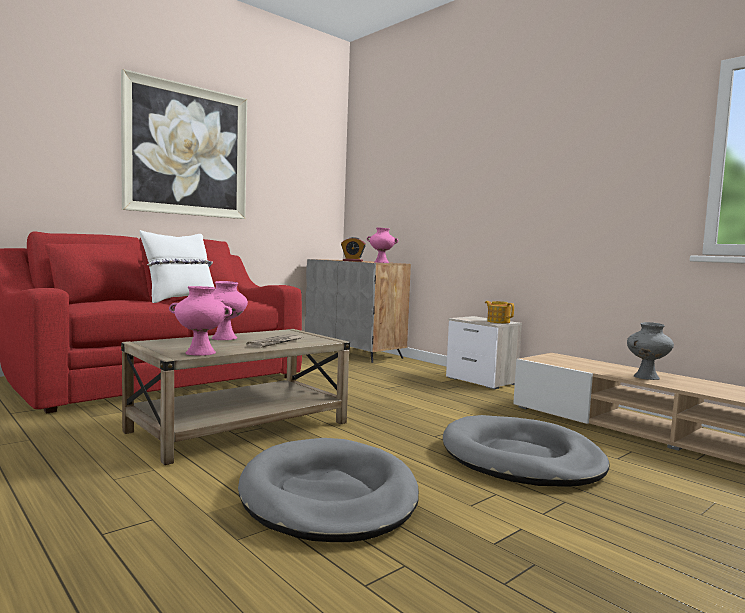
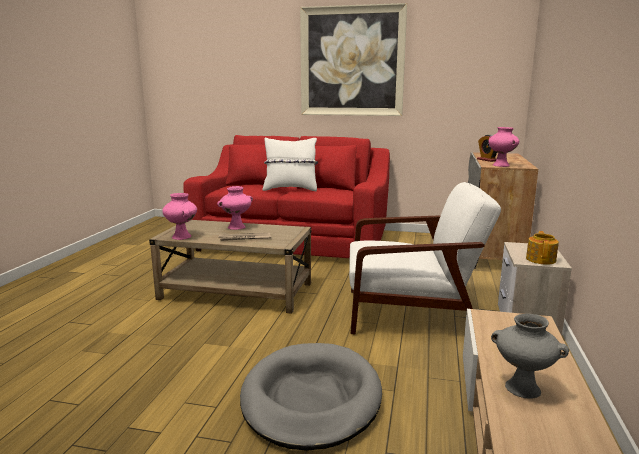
camera: 55 degrees right, 10 degrees up
(328, 496) = (156, 352): grey dog bed -> none
(418, 395) = (412, 313): none -> white armchair

